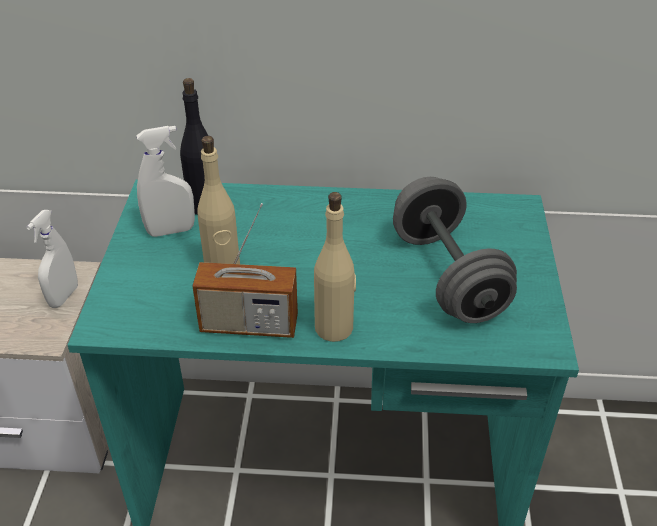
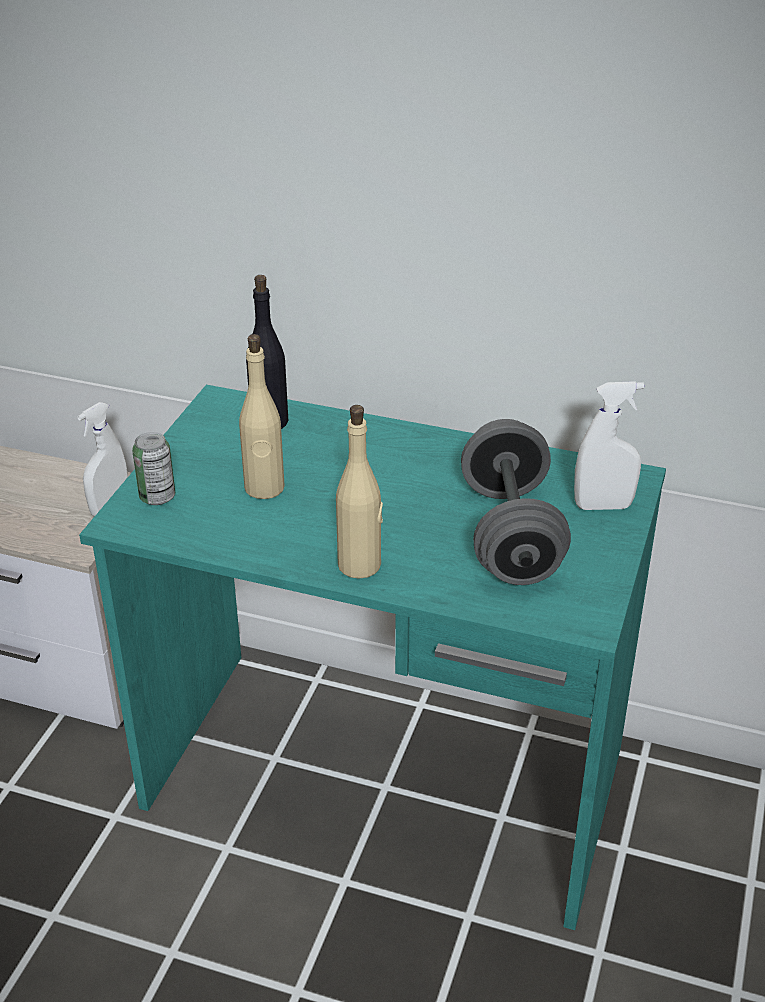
camera: 15 degrees right, 5 degrees down
(129, 294) = (157, 497): none -> can
(171, 230) = (224, 442): white spray bottle -> white spray bottle (603, 506)
(249, 325) = (270, 547): radio -> none

